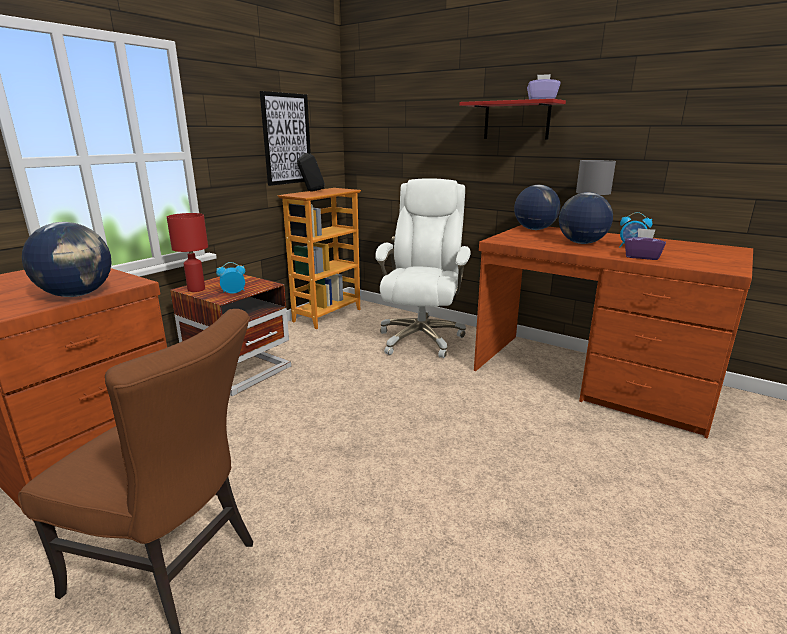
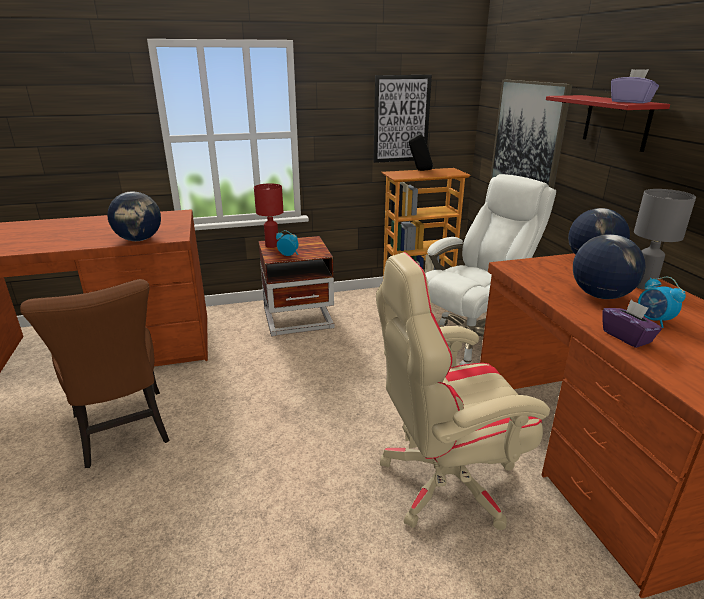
camera: 40 degrees right, 5 degrees up
(418, 149) = (527, 139): none -> picture
(536, 433) = (447, 480): none -> beige office chair

